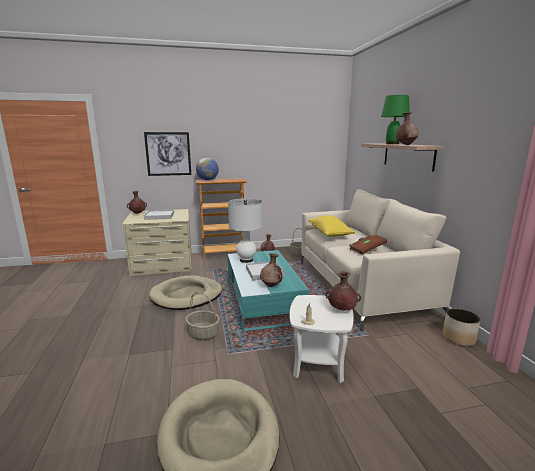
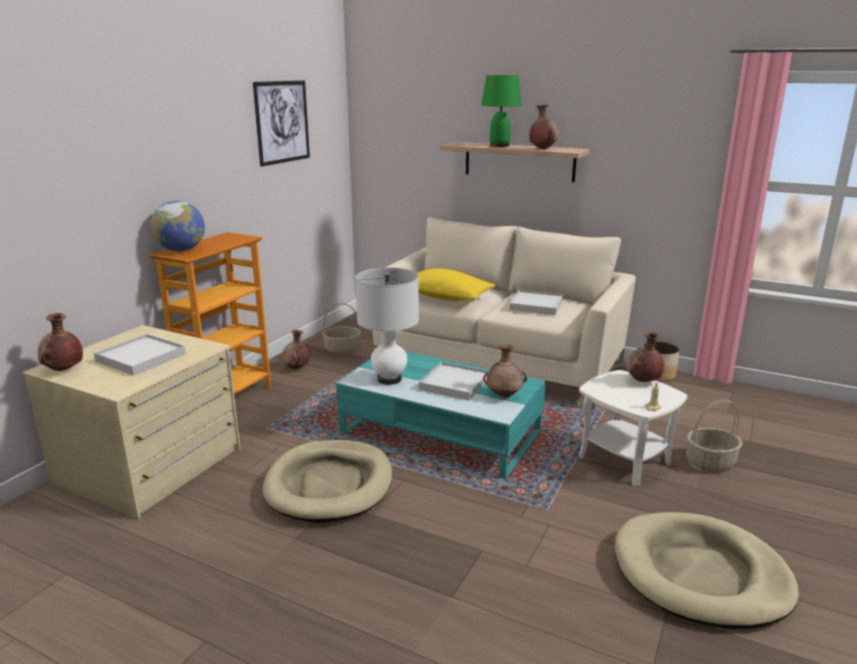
camera: 50 degrees left, 5 degrees up
(168, 154) = (84, 205): picture -> picture (282, 122)
(203, 333) = (472, 510): basket -> basket (710, 462)
(366, 250) = (536, 305): brown book -> white tray

